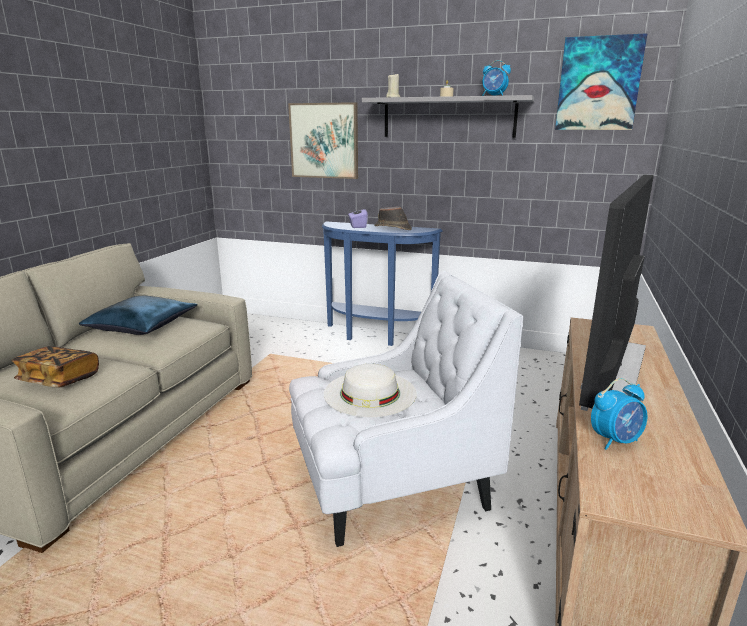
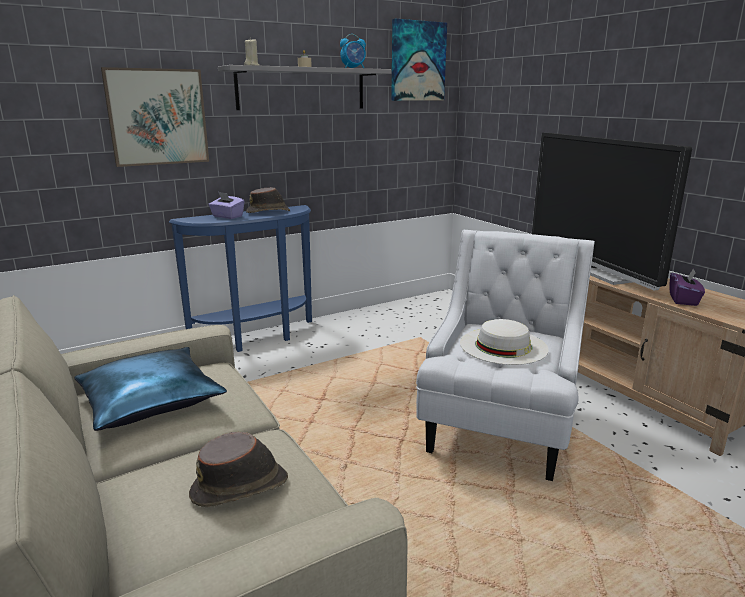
camera: 50 degrees left, 0 degrees up
(59, 379) = (241, 487): book -> brown hat
(615, 440) = (683, 300): alarm clock -> purple tissue box

